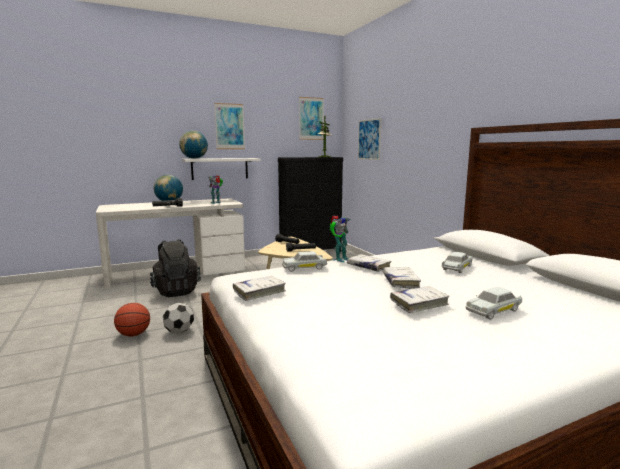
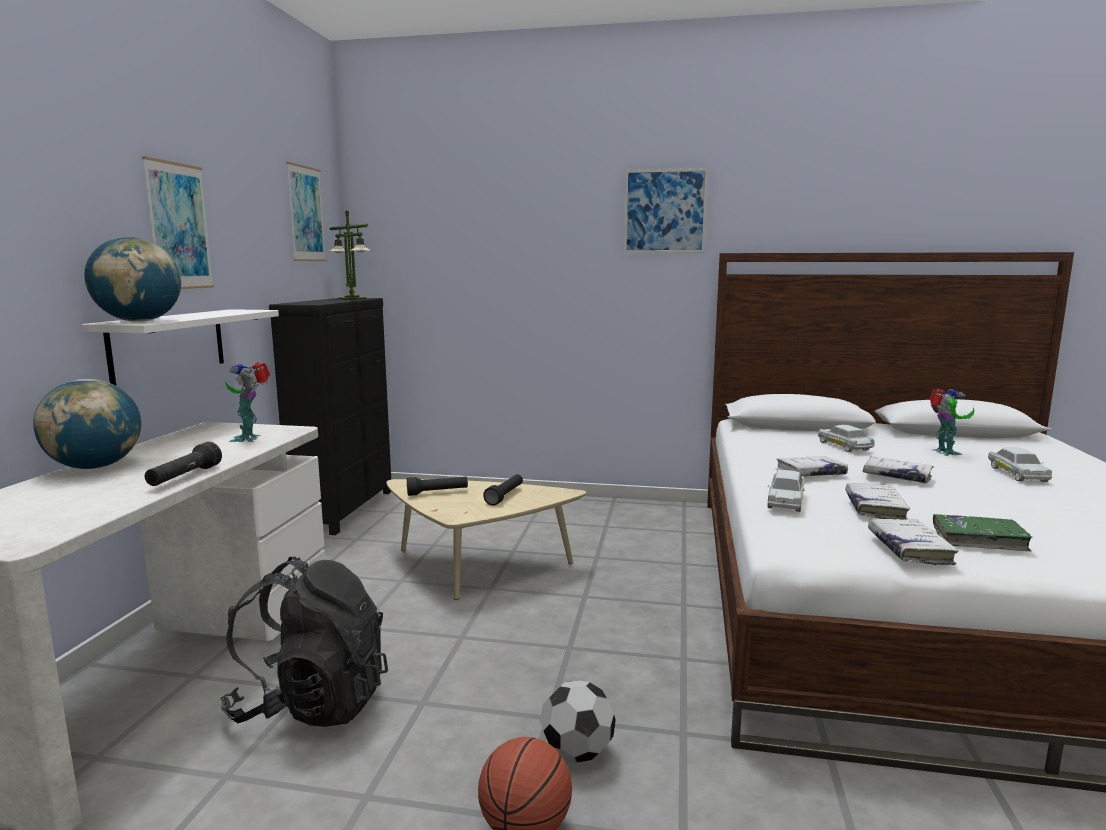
camera: 55 degrees left, 0 degrees up
(300, 305) = (979, 540): none -> green book
(339, 259) = (749, 476): toy robot -> toy robot (944, 453)
(369, 139) = (448, 263): picture -> picture (665, 211)
(419, 304) = (989, 490): white book -> white book (875, 508)

